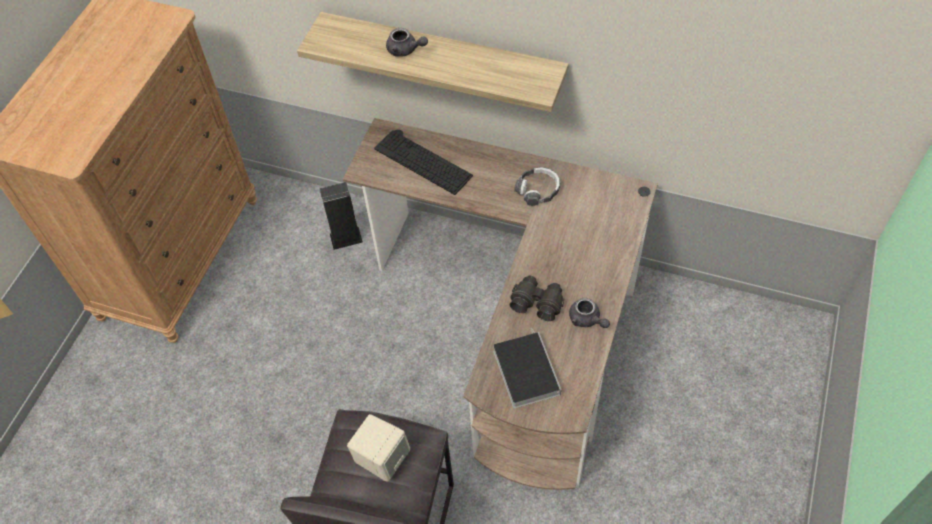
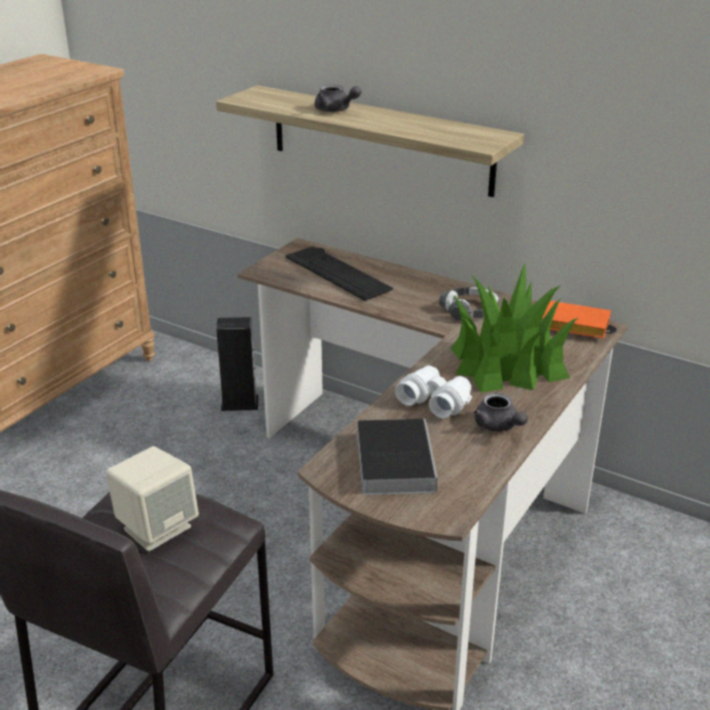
camera: 10 degrees right, 25 degrees down
(537, 302) = (435, 400): black binoculars -> white binoculars
(578, 249) = (507, 364): none -> potted plant
(618, 194) = (573, 326): none -> orange book

